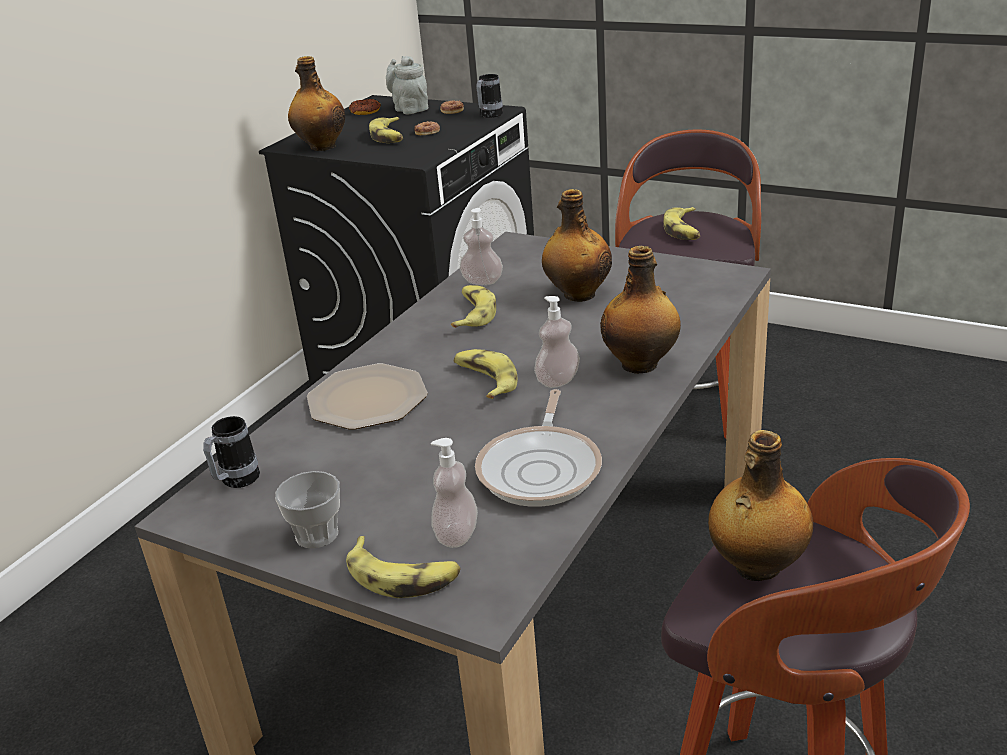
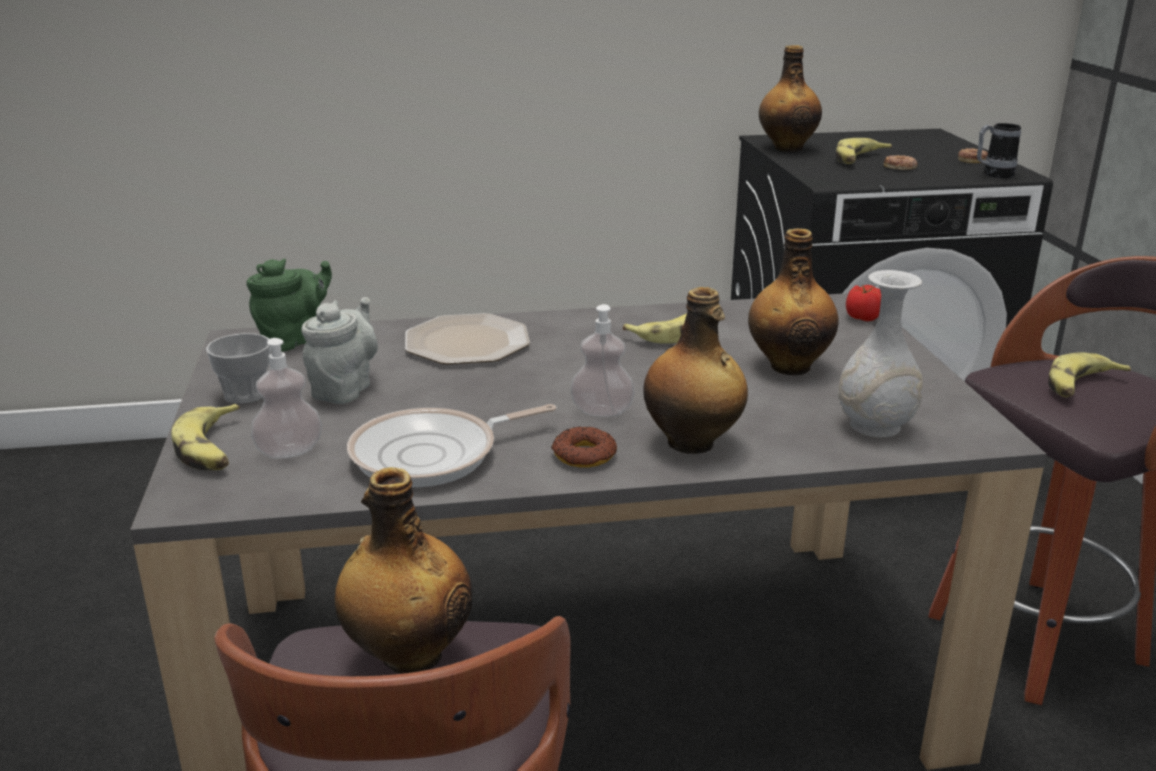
camera: 50 degrees right, 5 degrees down
(235, 482) = (294, 340): mug -> green teapot
(365, 111) = (896, 137): donut -> donut (584, 455)
(409, 109) = (938, 147): grey teapot -> grey teapot (344, 389)
(482, 282) = (741, 316): soap dispenser -> none
(485, 381) = (558, 378): banana -> none
(543, 246) = (862, 318): none -> tomato
(688, 300) = (875, 426): none -> white vase

